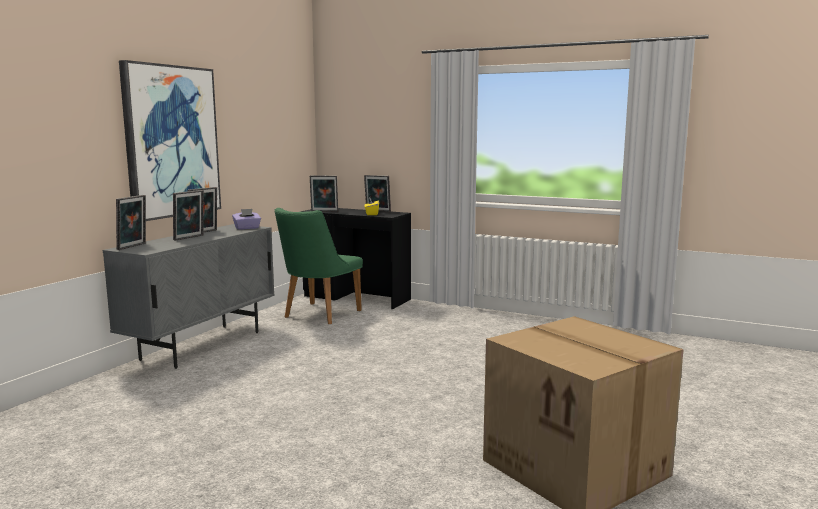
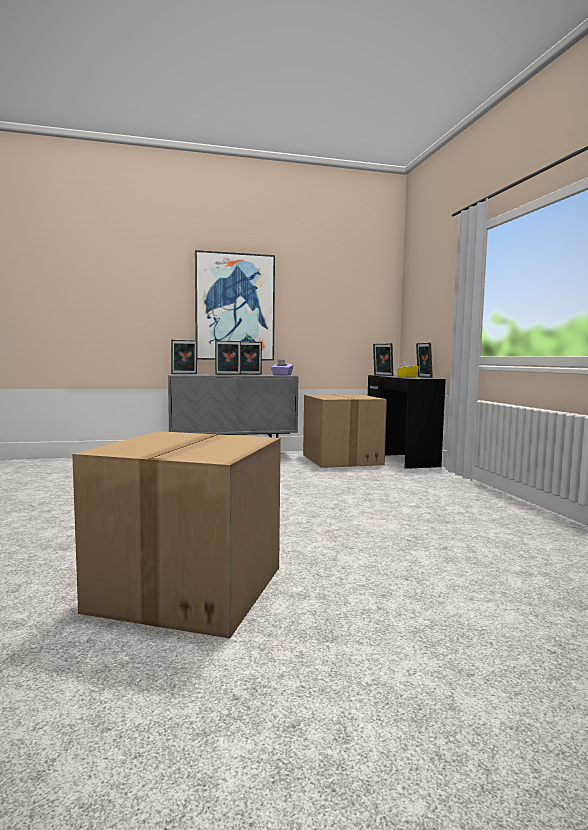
camera: 50 degrees right, 5 degrees down
(317, 315) = (340, 459): green chair -> cardboard box

